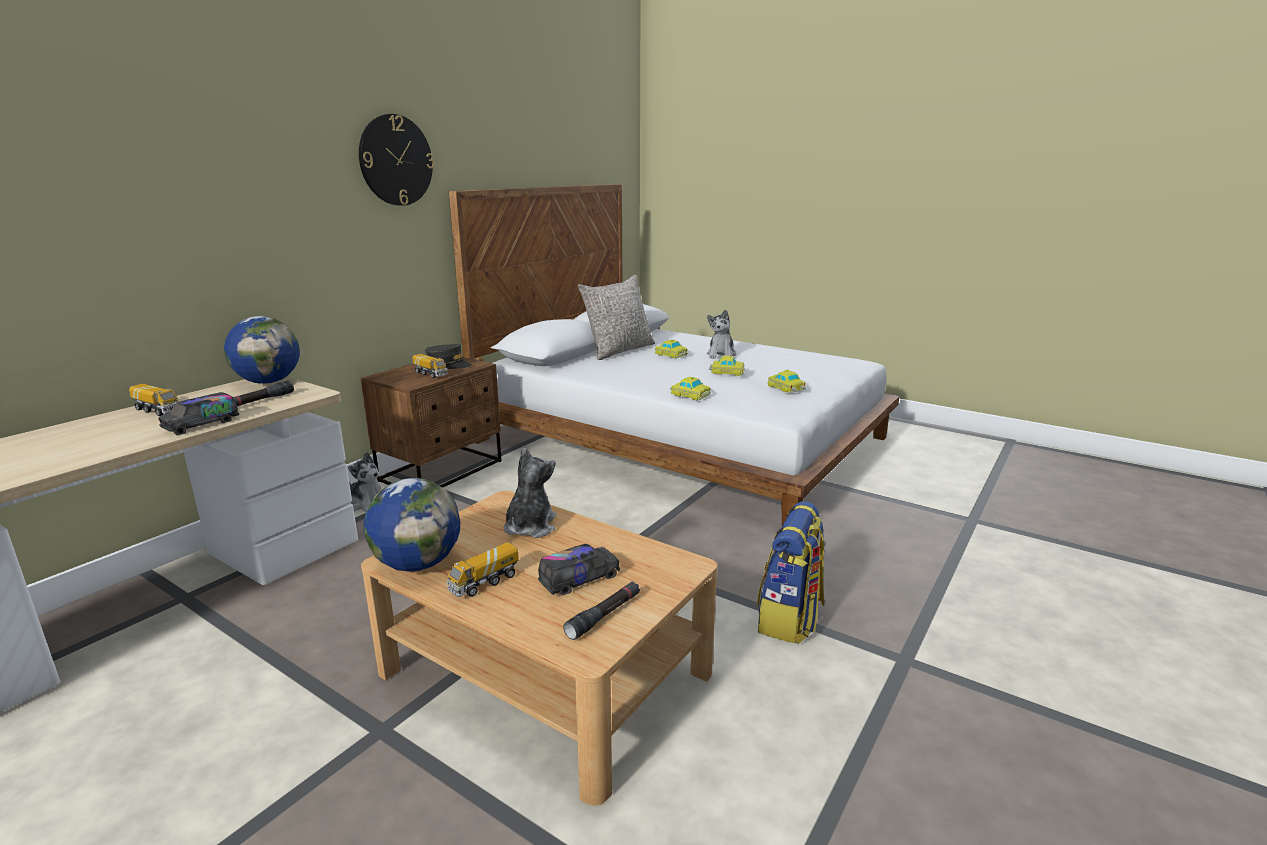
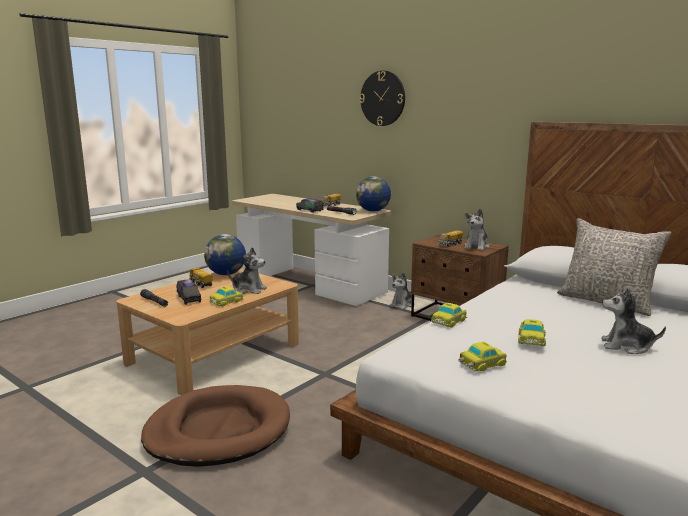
camera: 95 degrees right, 5 degrees down
(396, 160) = (497, 97): wall clock -> wall clock (382, 98)
(448, 364) = (476, 247): grey cap -> plush toy
(670, 354) = (601, 320): toy car -> toy car (227, 301)
(790, 619) = (218, 430): backpack -> brown dog bed

